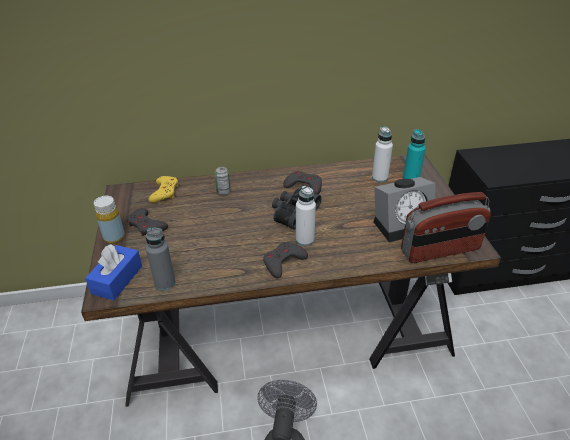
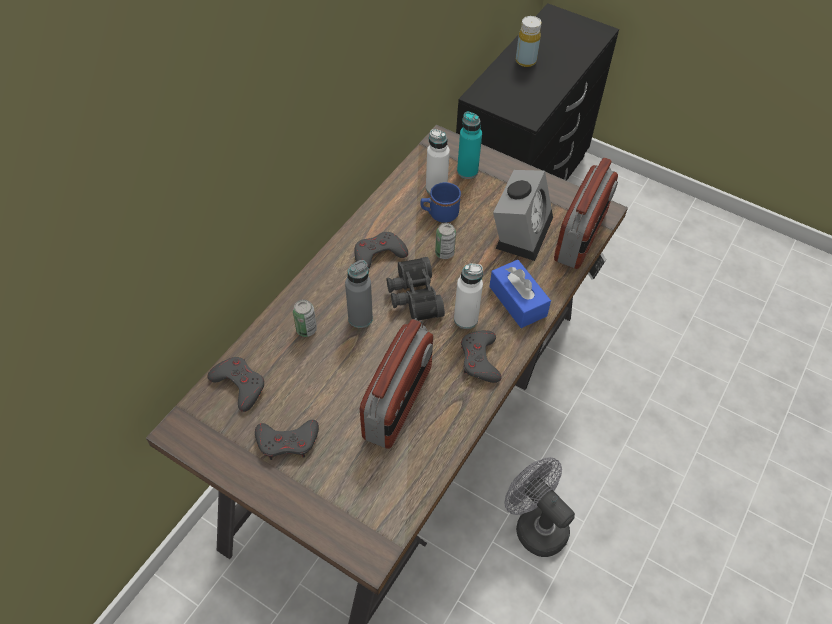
camera: 50 degrees left, 15 degrees up
(114, 237) = (274, 487): yellow bottle -> yellow bottle (525, 61)
(117, 279) = (357, 525): blue tissue box -> blue tissue box (517, 301)
(164, 192) = (239, 385): yellow game controller -> grey game controller
(165, 283) = (409, 482): grey bottle -> grey bottle (360, 318)
(214, 248) = (398, 403): none -> radio
(340, 206) = (444, 253): none -> can
(363, 189) = (439, 214): none -> blue mug

